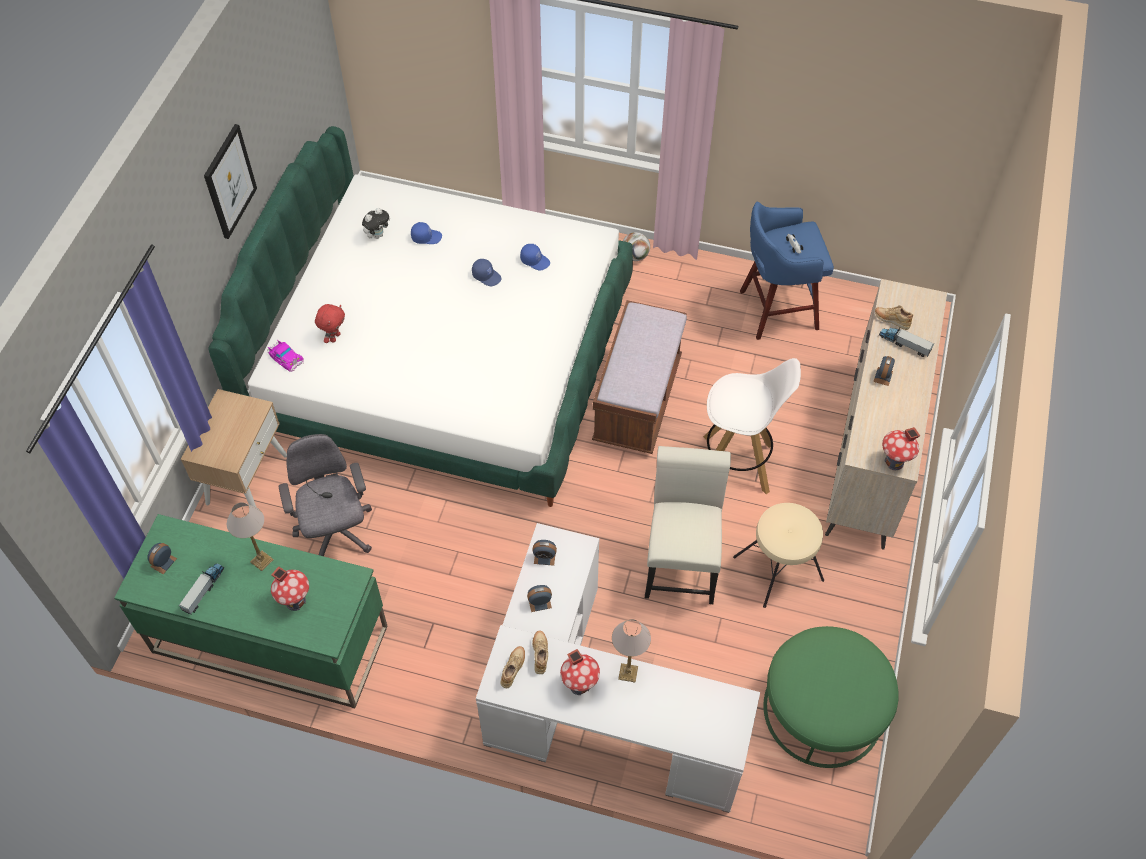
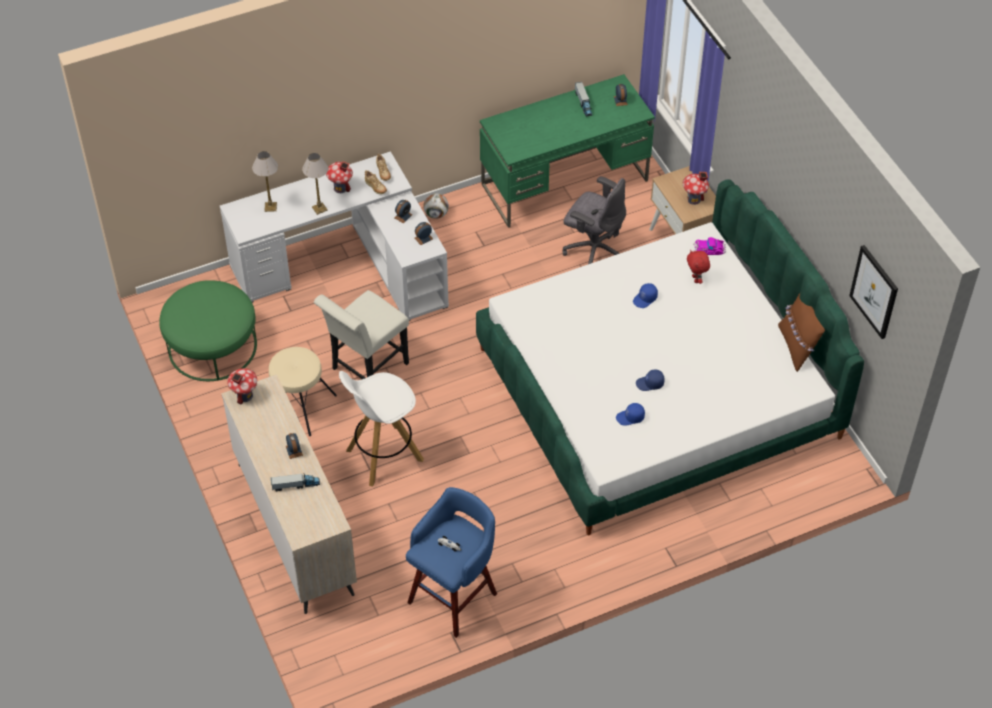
camera: 140 degrees right, 5 degrees down
(229, 181) = (798, 187): picture -> picture (874, 291)
(262, 560) = (571, 132): table lamp -> table lamp (270, 207)
(295, 601) = (530, 127): toy house -> toy house (693, 199)
(332, 225) = (797, 346): none -> brown pillow
(377, 235) = (758, 361): plush toy -> none
(426, 237) = (724, 383): blue cap -> blue cap (645, 299)
(635, 256) = (606, 566): football -> football (436, 214)
(637, 400) = (492, 453): brown bench -> none
(681, 564) = (366, 369): white chair -> white chair turned 75 degrees clockwise
(891, 320) = (318, 498): beige shoe -> none

